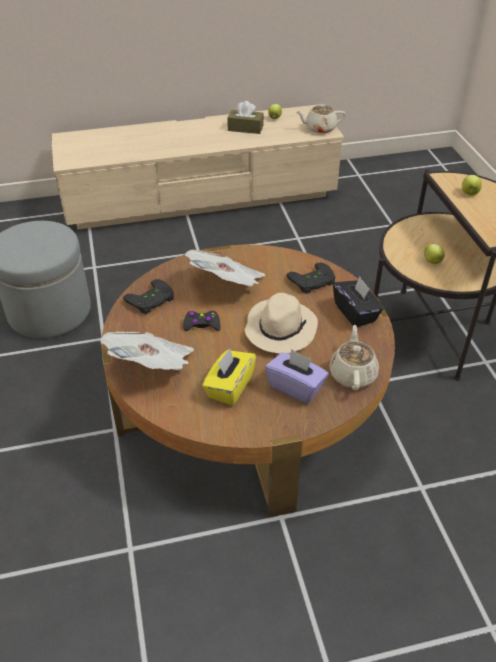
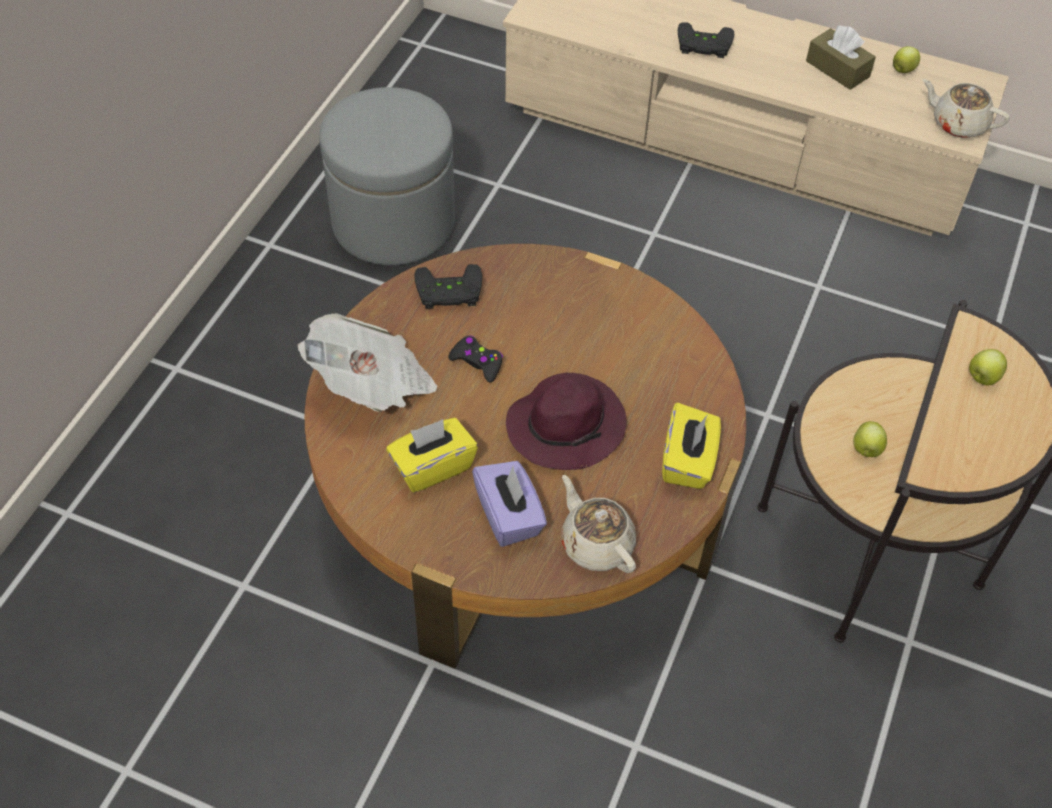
camera: 35 degrees right, 10 degrees up
(227, 284) = (562, 321): newspaper -> none
(280, 329) = (567, 425): beige hat -> purple hat
(313, 282) = (676, 382): black game controller -> black game controller (703, 46)
(353, 374) = (596, 543): beige teapot -> beige teapot turned 75 degrees counterclockwise
(355, 313) = (688, 461): black tissue box -> yellow tissue box

